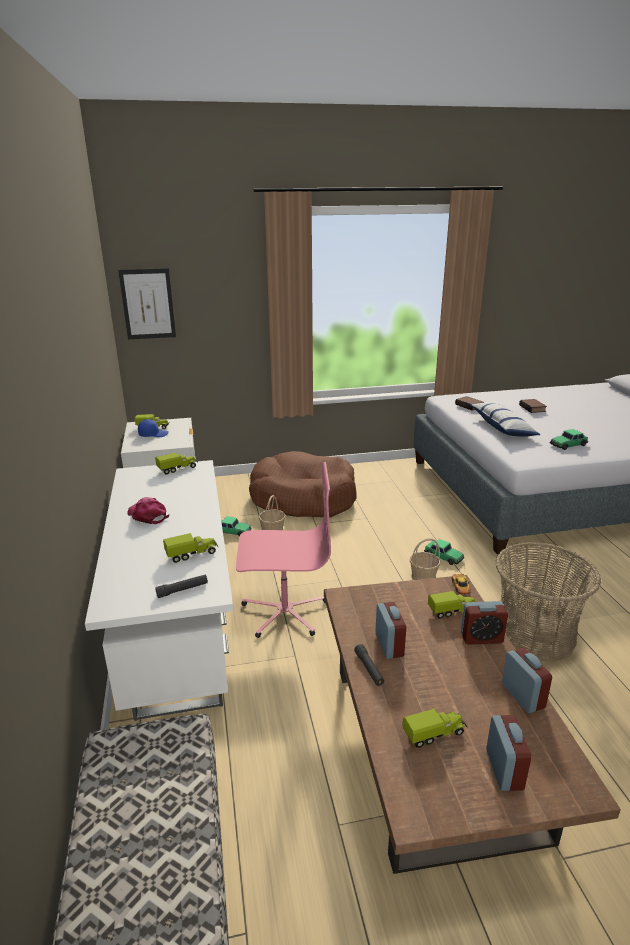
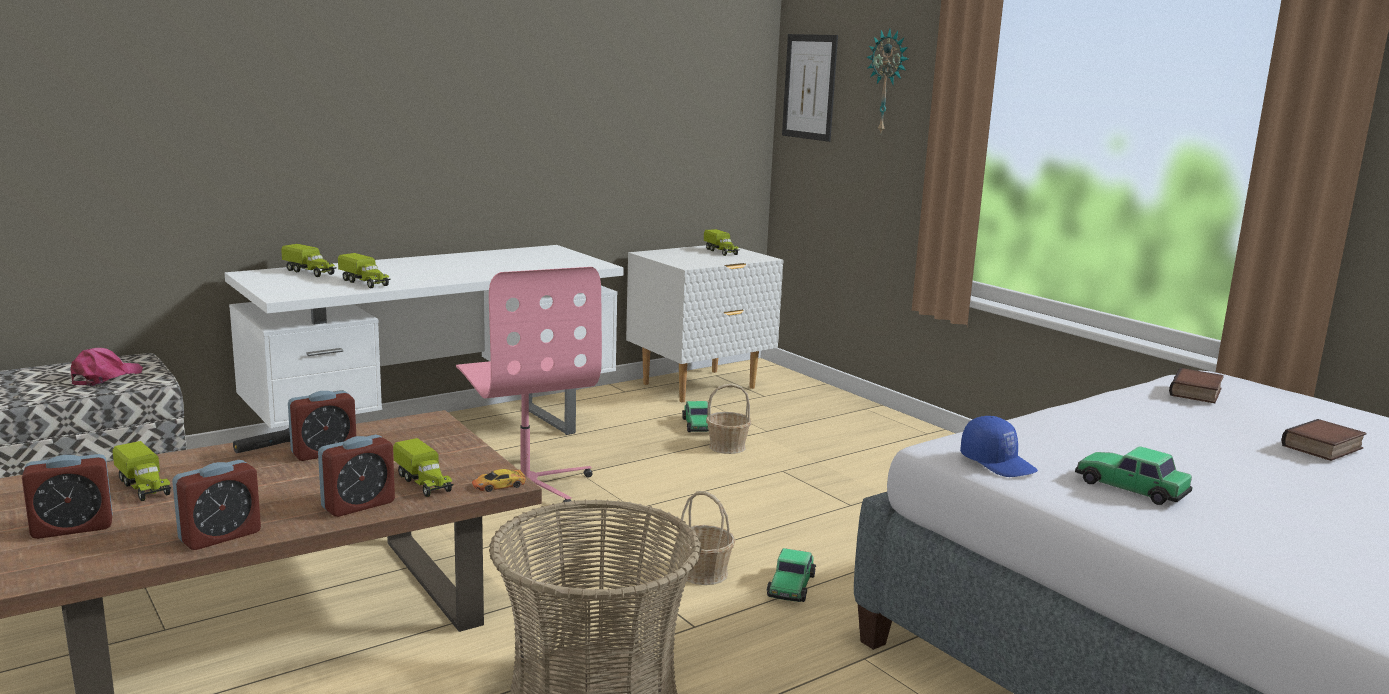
camera: 65 degrees right, 10 degrees down
(147, 515) = (446, 263): pink cap -> pink cap (105, 377)
(153, 434) = (700, 254): blue cap -> blue cap (998, 463)
(178, 469) = (578, 259): toy truck -> toy truck (310, 272)
(182, 590) = (289, 287): black flashlight -> none
(219, 294) = (888, 81): none -> wall clock
(303, 498) = (854, 450): brown dog bed -> none
(481, 638) = (358, 505): alarm clock -> alarm clock turned 105 degrees counterclockwise
(502, 427) = (1120, 425): pillow -> none

